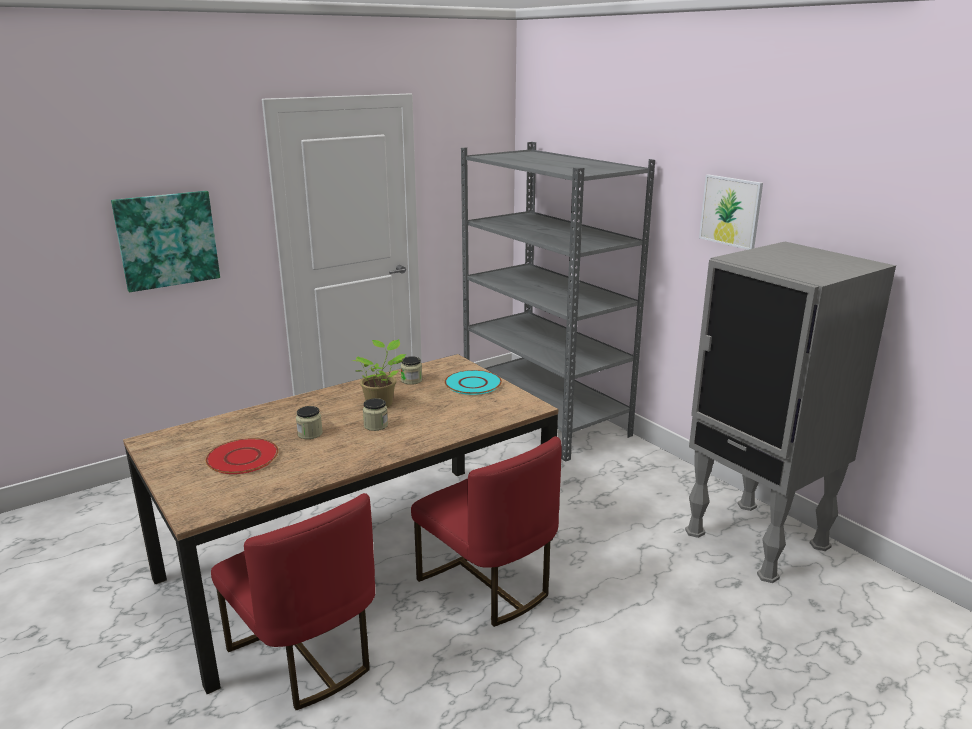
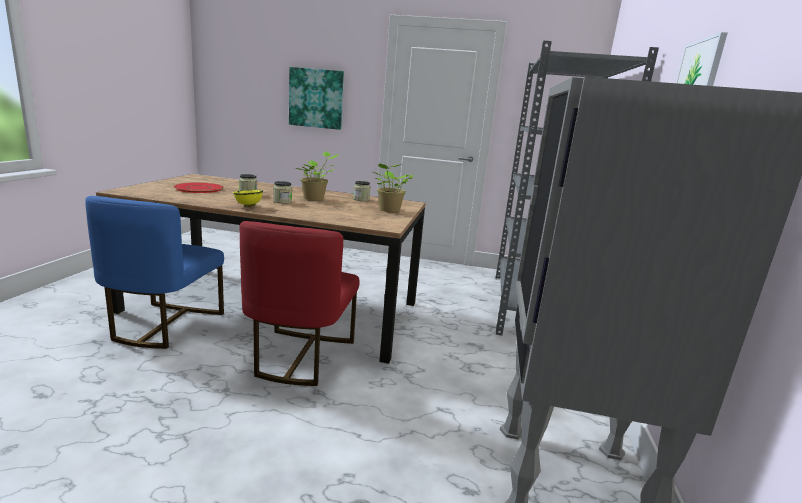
camera: 45 degrees right, 5 degrees down
(305, 656) = (164, 325): red chair -> blue chair
(380, 451) = (248, 206): none -> yellow bowl
(472, 383) = (389, 210): turquoise plate -> potted plant

